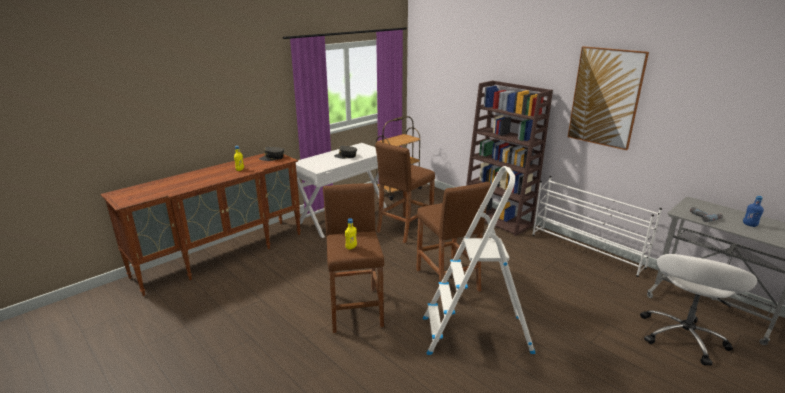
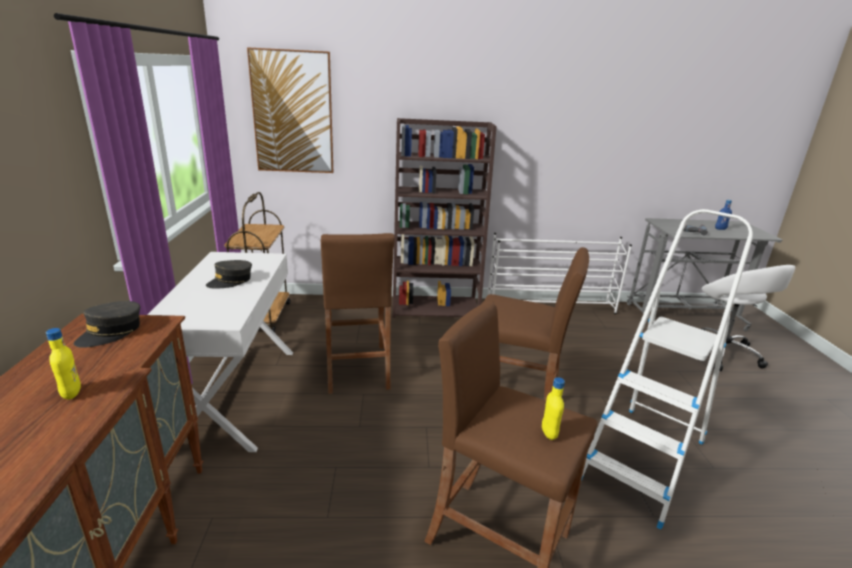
camera: 50 degrees left, 0 degrees up
(605, 97) = (556, 125): picture -> picture (293, 113)

